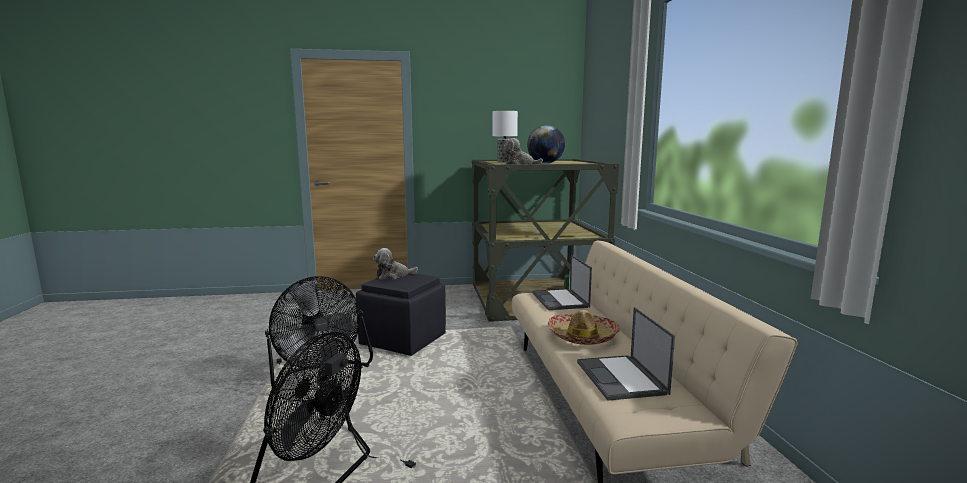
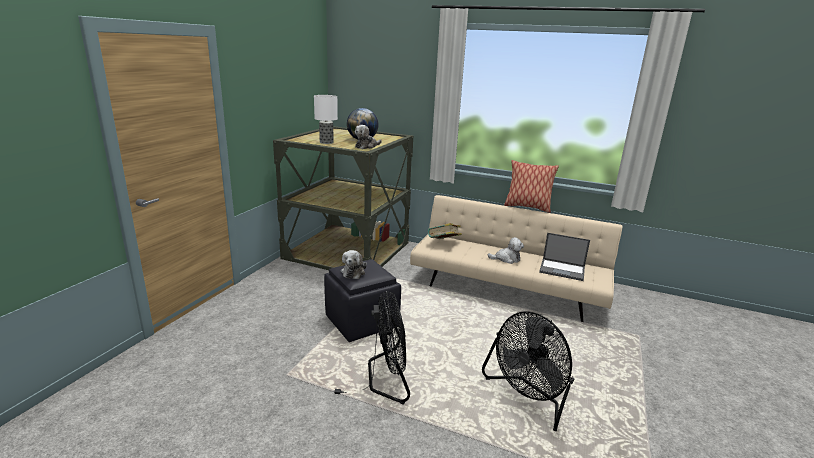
camera: 60 degrees left, 10 degrees up
(560, 300) = (443, 243): laptop -> book
(582, 336) = (506, 259): hat -> plush toy
(676, 273) = (527, 207): none -> pillow

